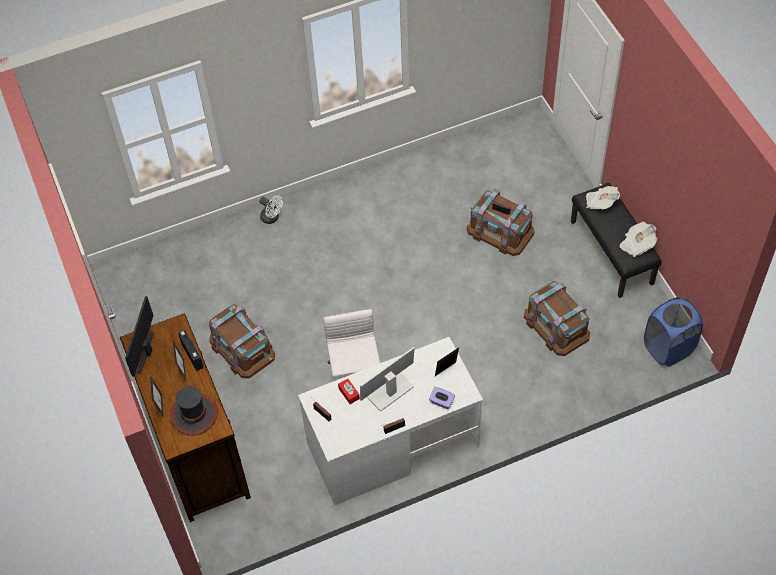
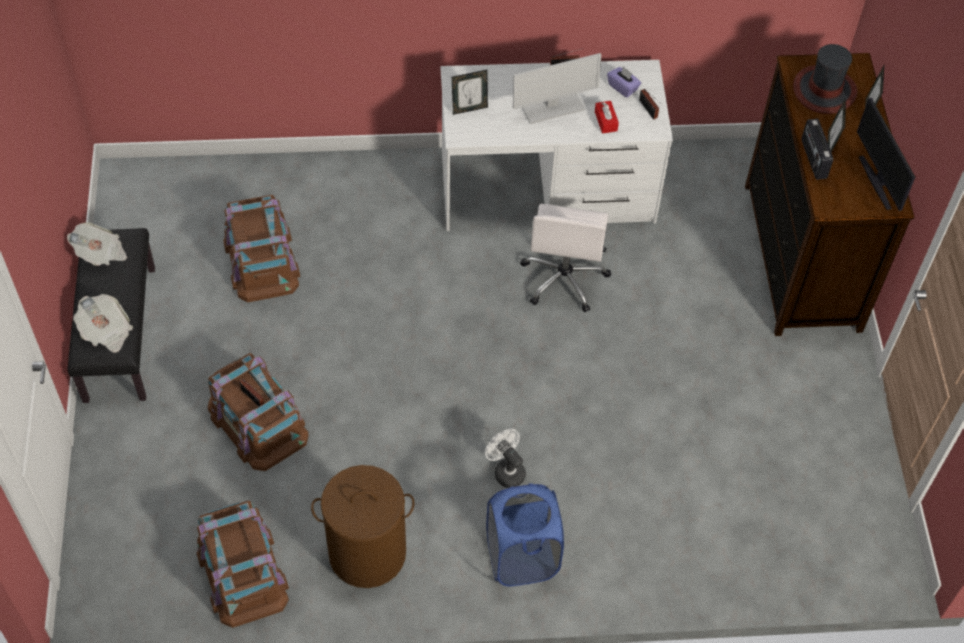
camera: 165 degrees left, 0 degrees up
(147, 352) = (876, 182): monitor -> monitor turned 135 degrees clockwise
(242, 348) = (710, 373): brown storage box -> brown storage box (242, 572)
(272, 218) = (606, 573): white fan -> white fan (506, 470)
(404, 187) = (367, 553): none -> brown laundry basket
(441, 402) = (492, 77): purple tissue box -> purple tissue box (623, 87)
(668, 348) = (138, 187): blue laundry basket -> blue laundry basket (521, 558)

